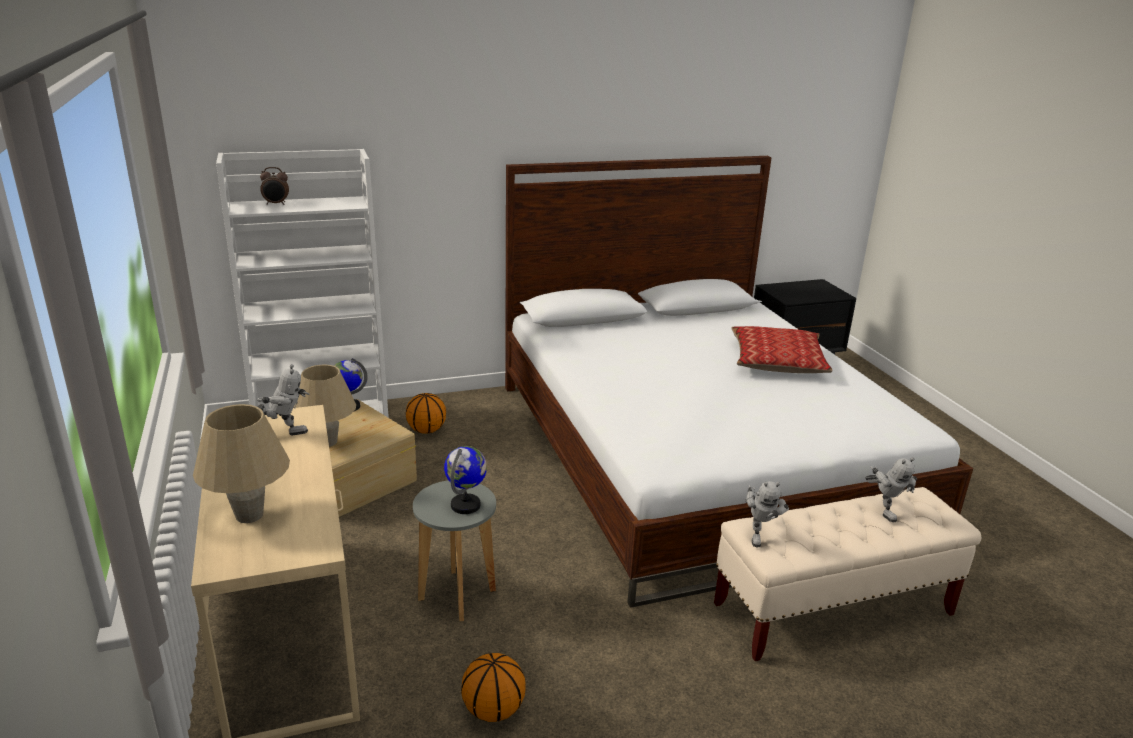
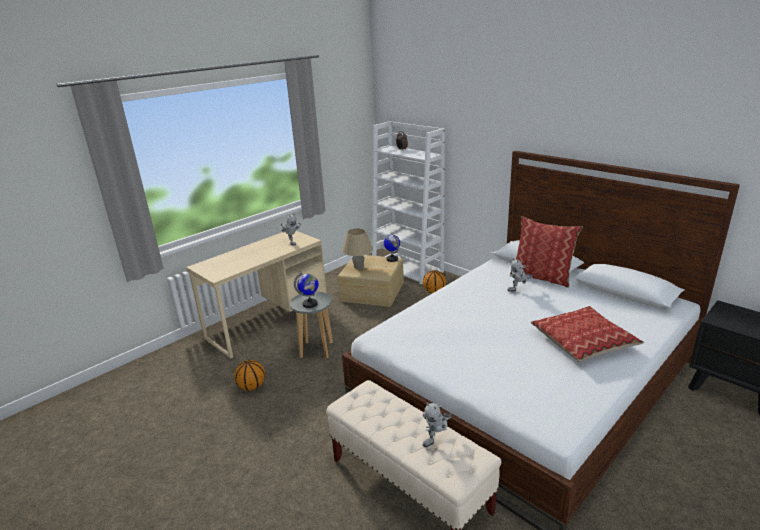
camera: 65 degrees right, 0 degrees up
(249, 515) = (230, 259): beige table lamp -> none
(619, 326) = (542, 277): none -> pillow
(758, 535) = (360, 393): toy robot -> toy robot (518, 290)

